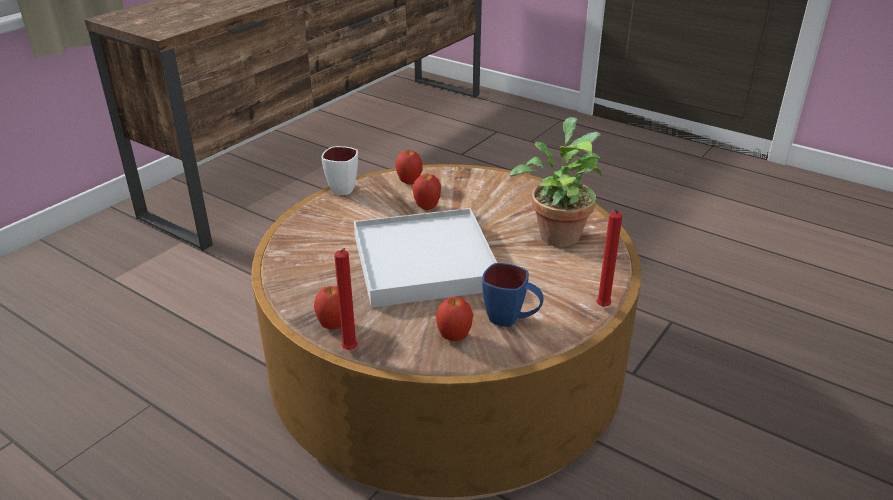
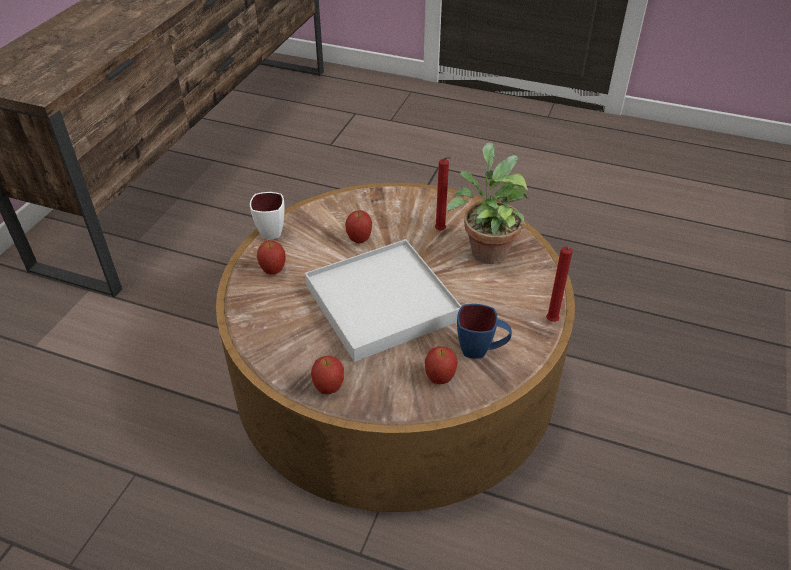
camera: 15 degrees left, 10 degrees up
(350, 351) = (355, 412): red candle -> red candle (441, 231)
(409, 182) = (331, 213): apple -> apple (273, 271)

